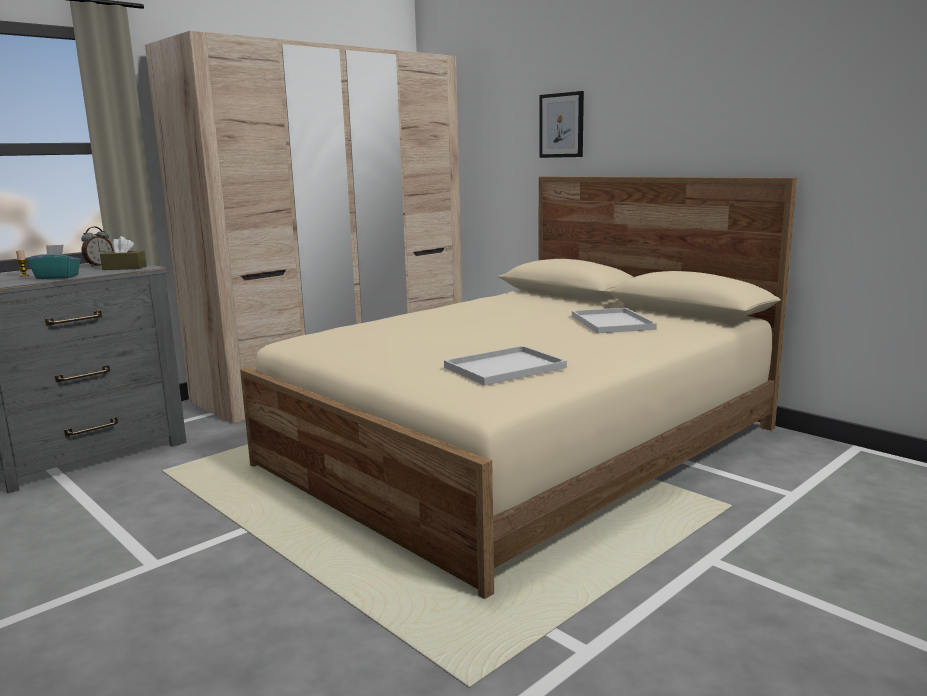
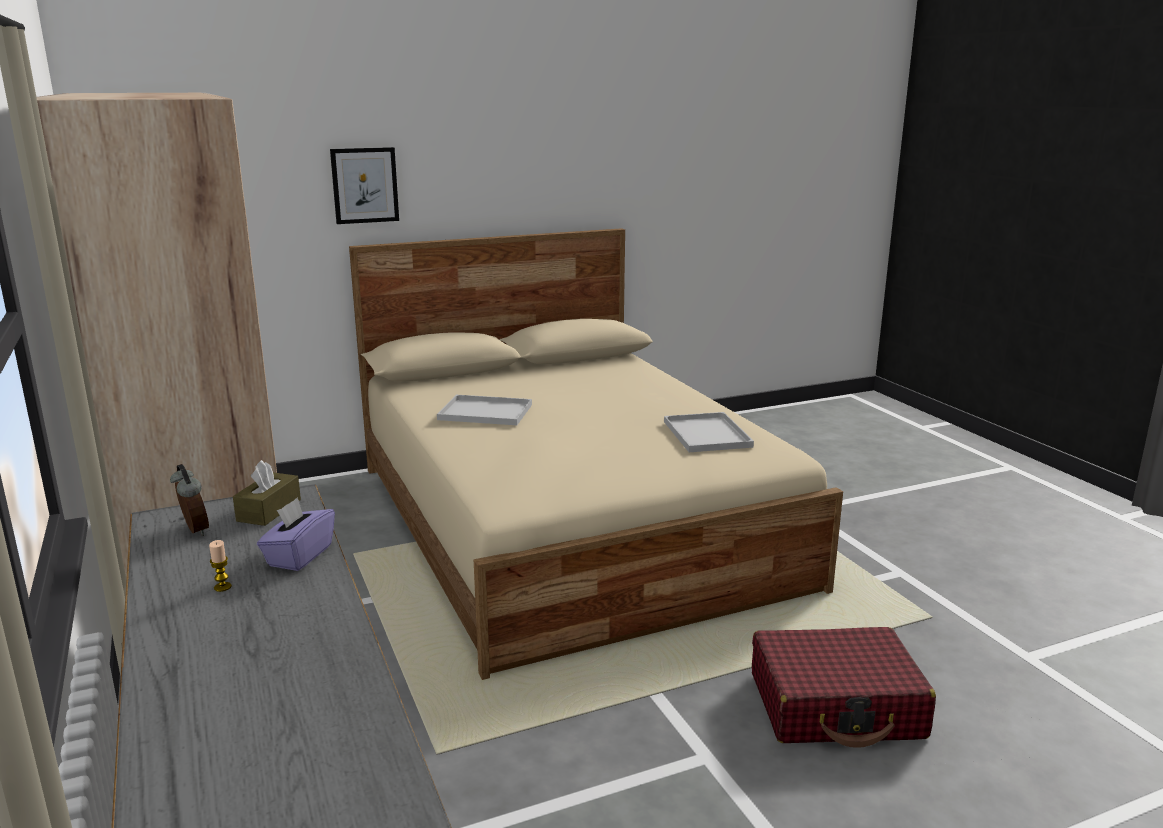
camera: 70 degrees left, 5 degrees up
(57, 277) = (299, 556): turquoise tissue box -> purple tissue box
(237, 624) = (836, 706): none -> red suitcase
(610, 322) = (588, 381): white tray -> white tray (483, 412)

